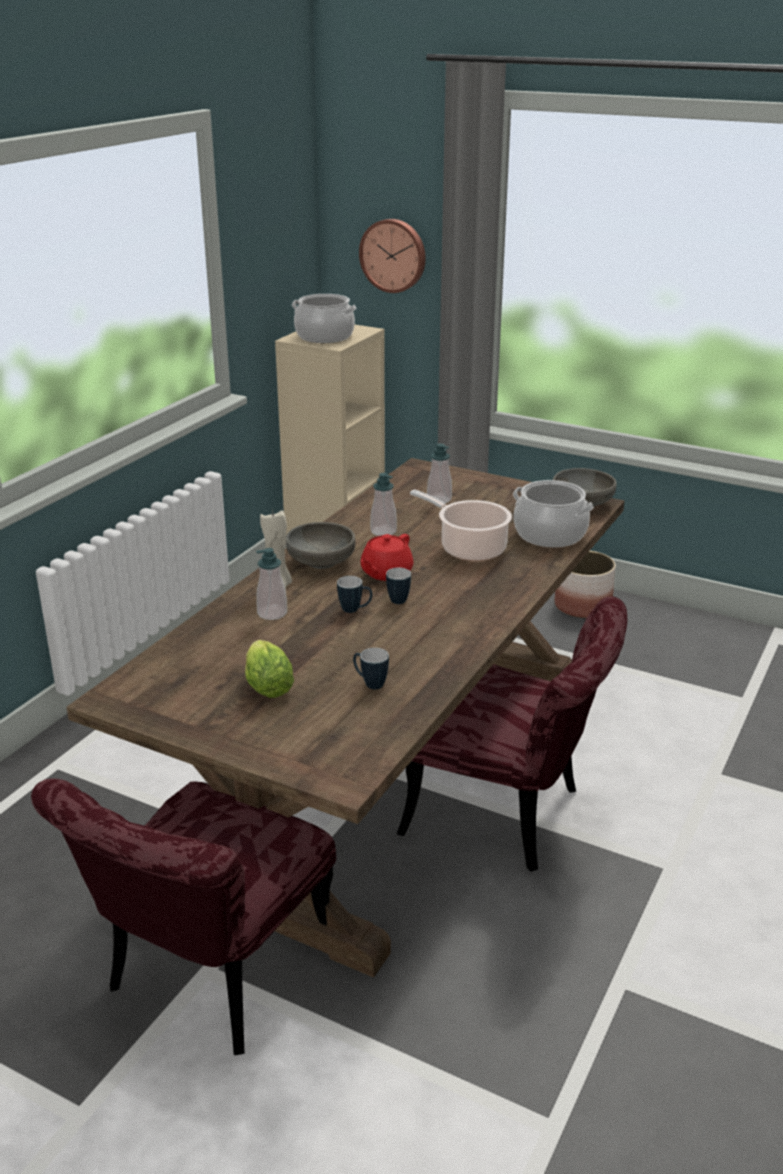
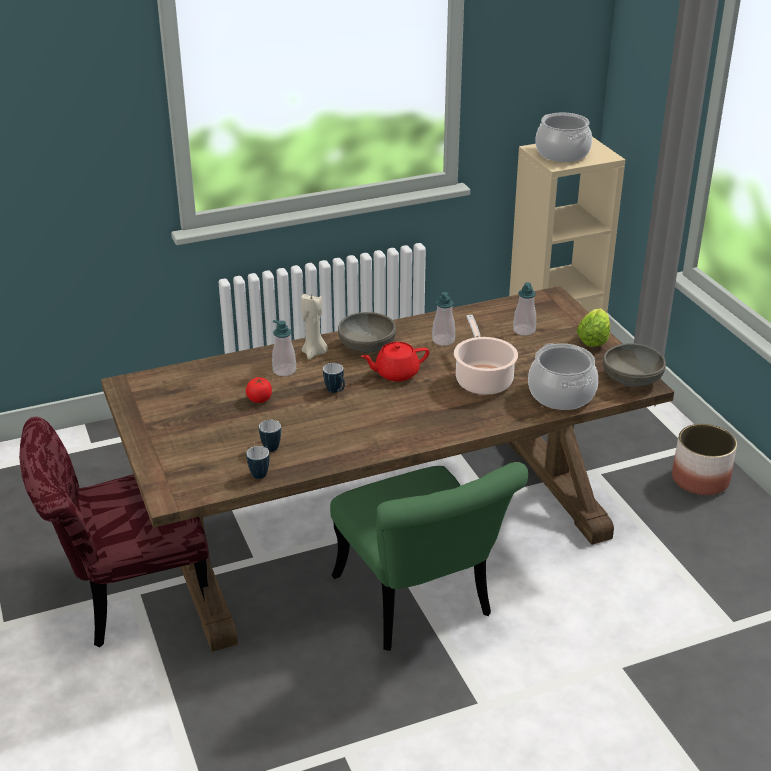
camera: 40 degrees right, 5 degrees up
(267, 685) = (214, 417): lettuce -> lettuce (594, 338)
(288, 648) = (259, 399): none -> tomato
(394, 255) = (649, 93): wall clock -> none
(397, 598) = (374, 395): mug -> mug (261, 473)
(509, 816) = (420, 606): red chair -> green chair

